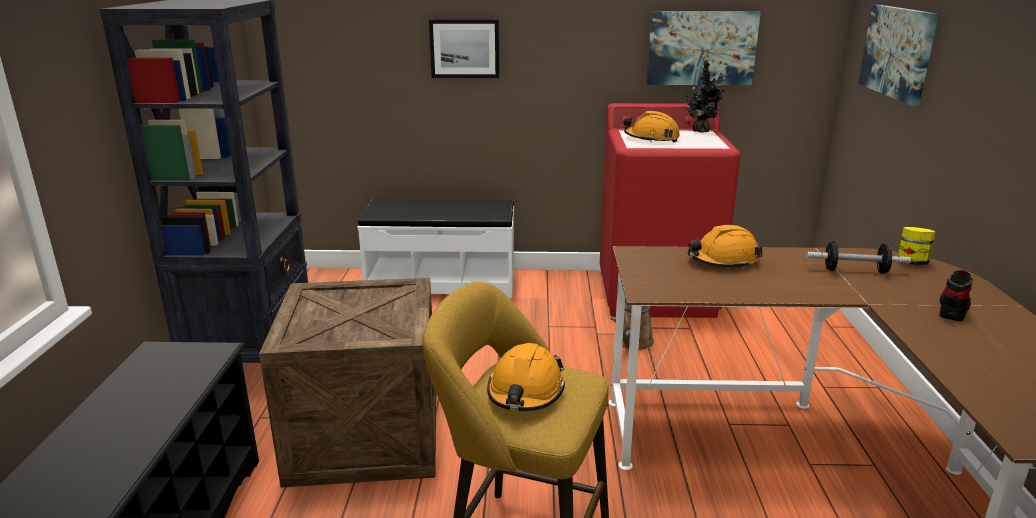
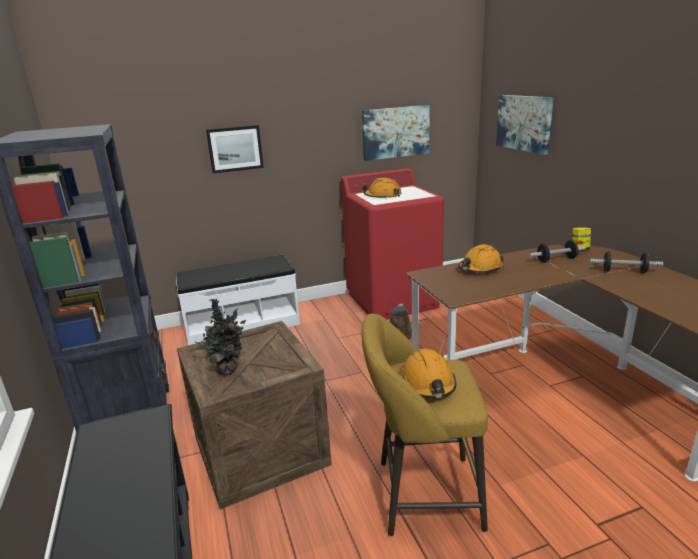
camera: 20 degrees left, 0 degrees up
(701, 131) = (407, 187): potted plant -> potted plant (228, 369)
(952, 308) = (624, 271): shoe -> dumbbell

